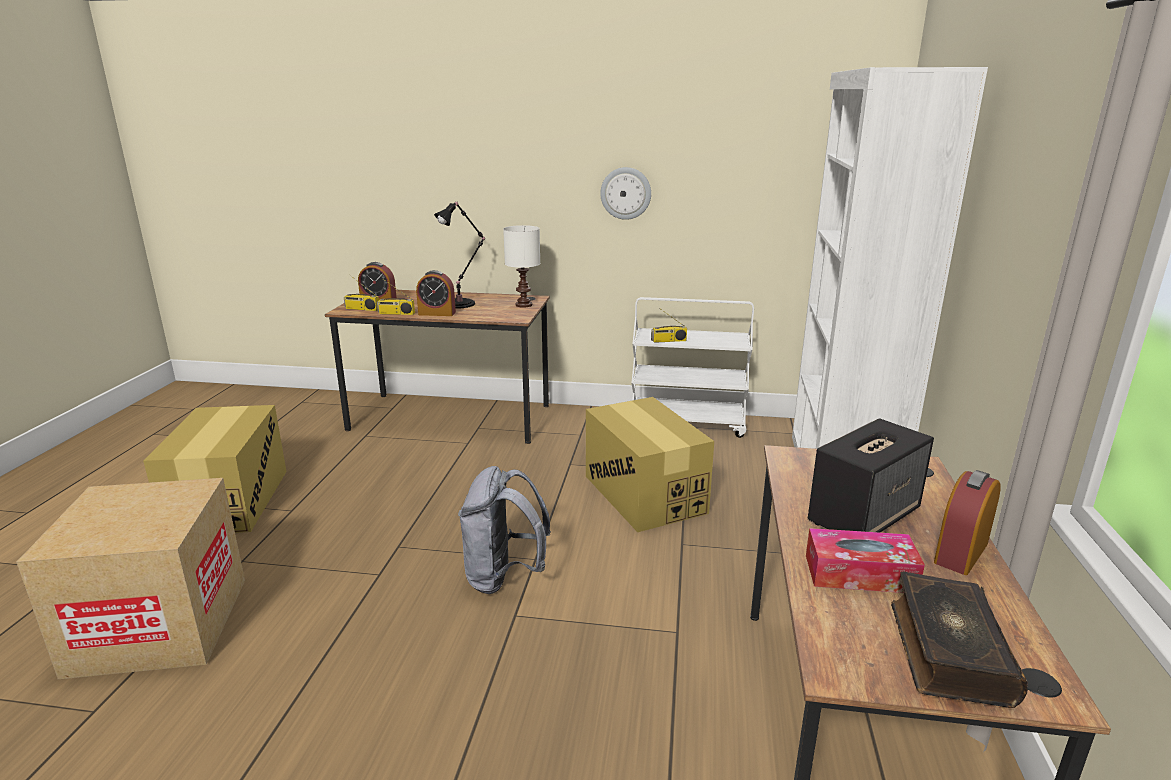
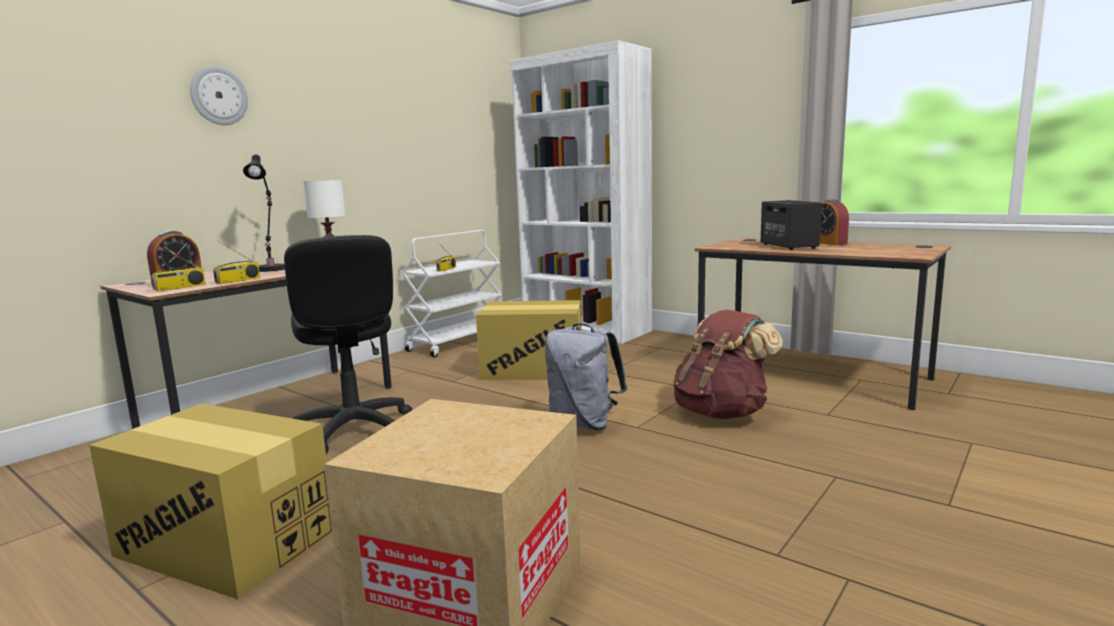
camera: 60 degrees left, 10 degrees down
(424, 467) = (353, 430): none -> black office chair
(437, 313) = (280, 273): alarm clock -> none
(603, 673) = (721, 413): none -> brown backpack
(625, 193) = (374, 151): wall clock -> wall clock (218, 96)
(859, 574) = (840, 250): tissue box -> none
(947, 651) = (903, 249): book -> none

